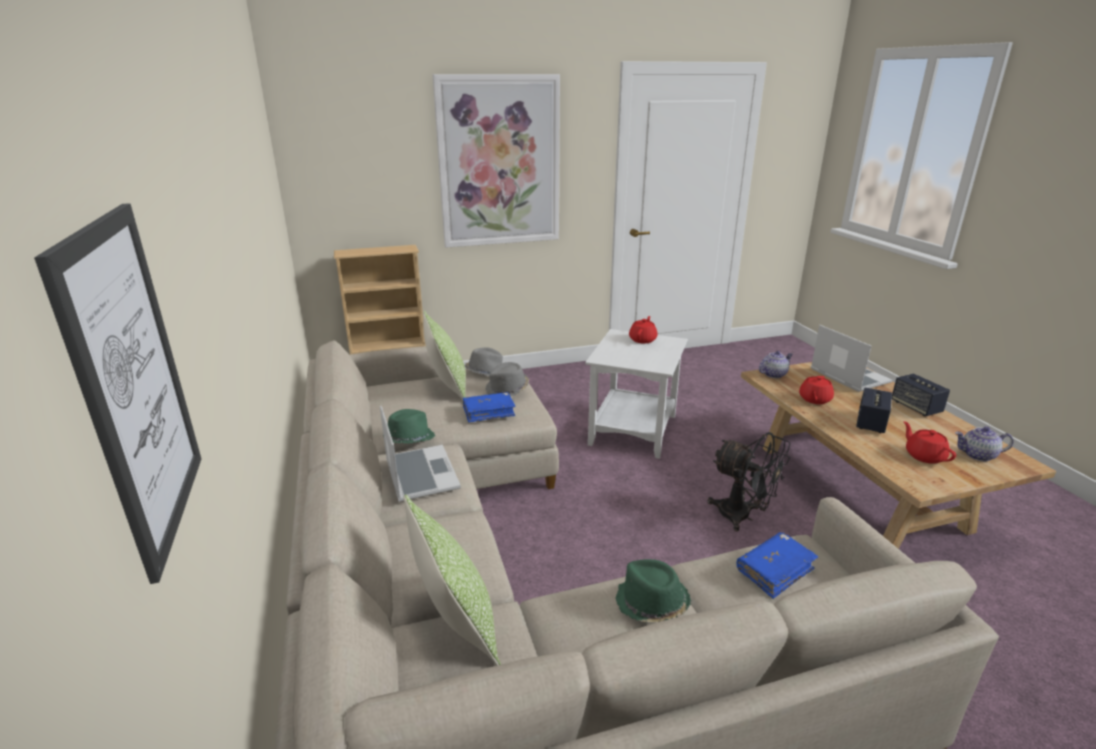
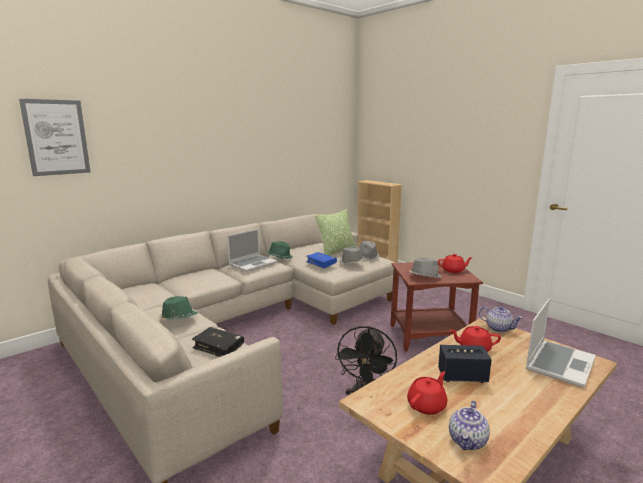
camera: 65 degrees right, 10 degrees down
(456, 624) = (157, 289): pillow -> none
(499, 162) = (456, 140): picture -> none
(631, 430) = (429, 335): white side table -> brown side table
(653, 359) = (424, 277): none -> grey hat
(775, 570) = (218, 347): blue book -> black book
(916, 407) = (541, 404): speaker -> none
(977, 455) = (468, 441): teapot -> teapot turned 135 degrees counterclockwise

